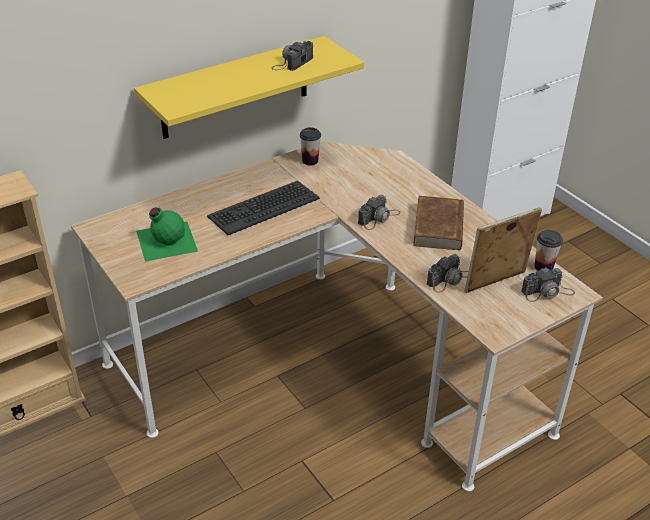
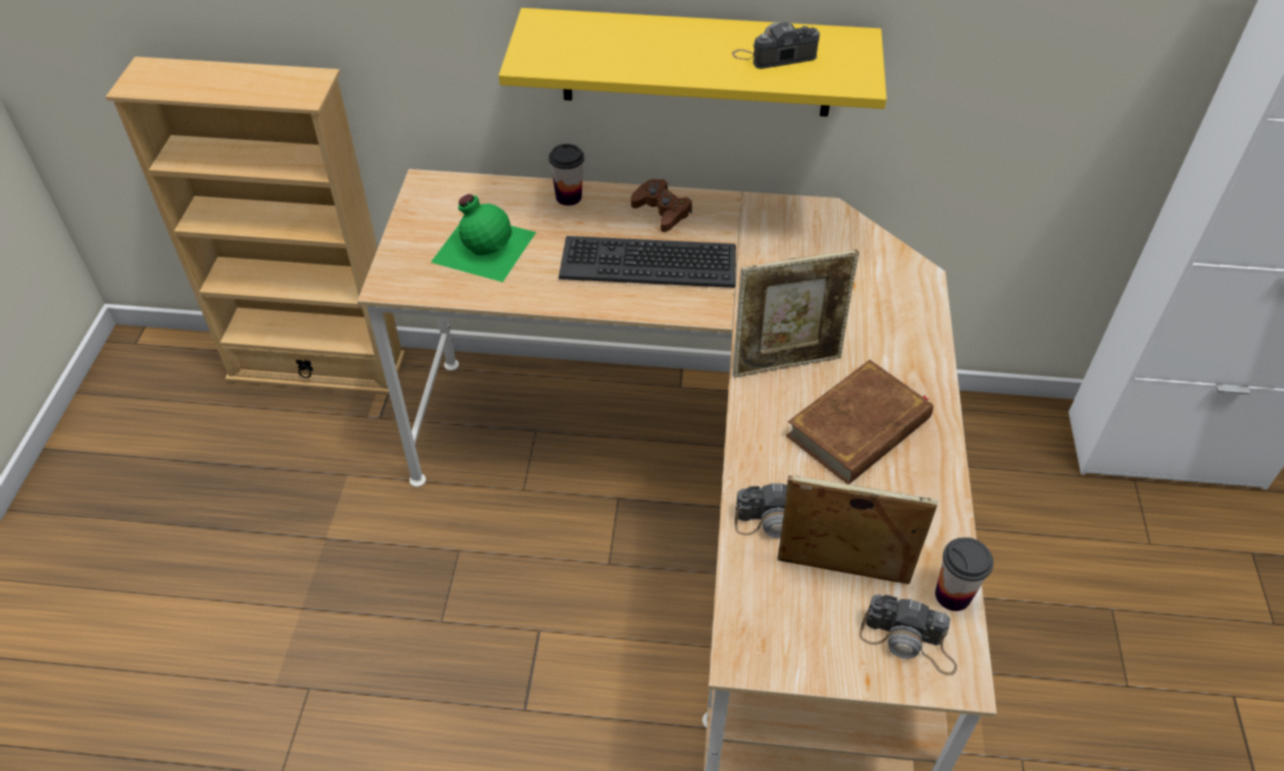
camera: 40 degrees right, 10 degrees up
(242, 183) = (662, 211): none -> brown game controller
(310, 161) = (789, 222): cup -> cup (568, 197)
(379, 218) = (786, 362): camera -> picture frame

